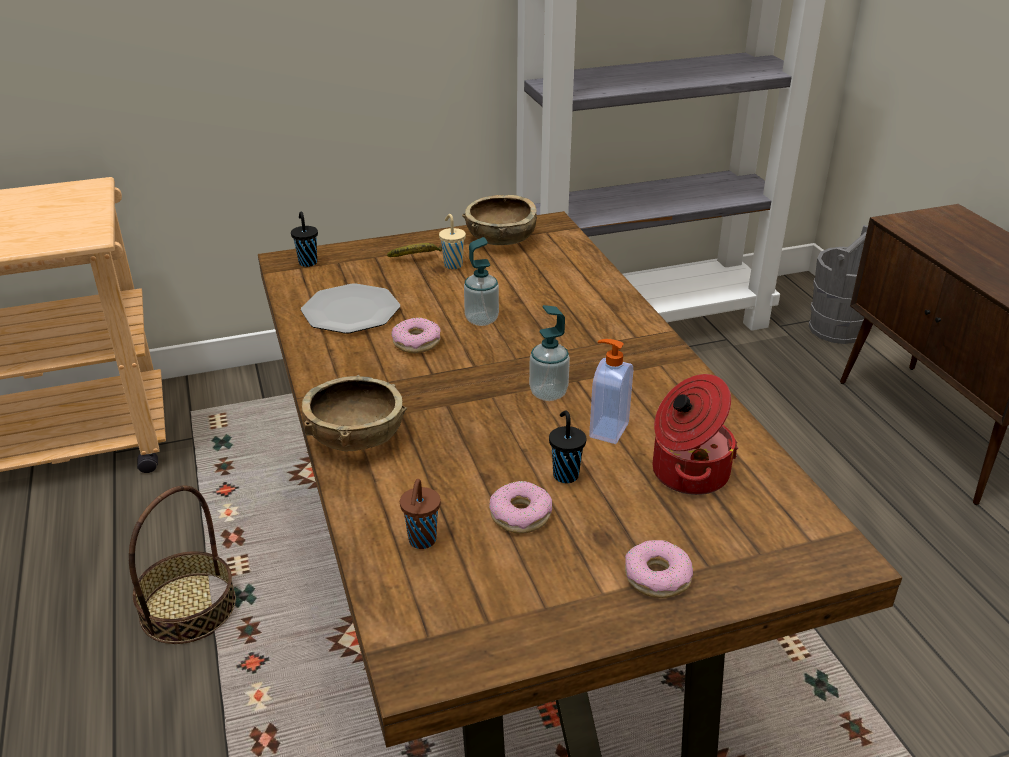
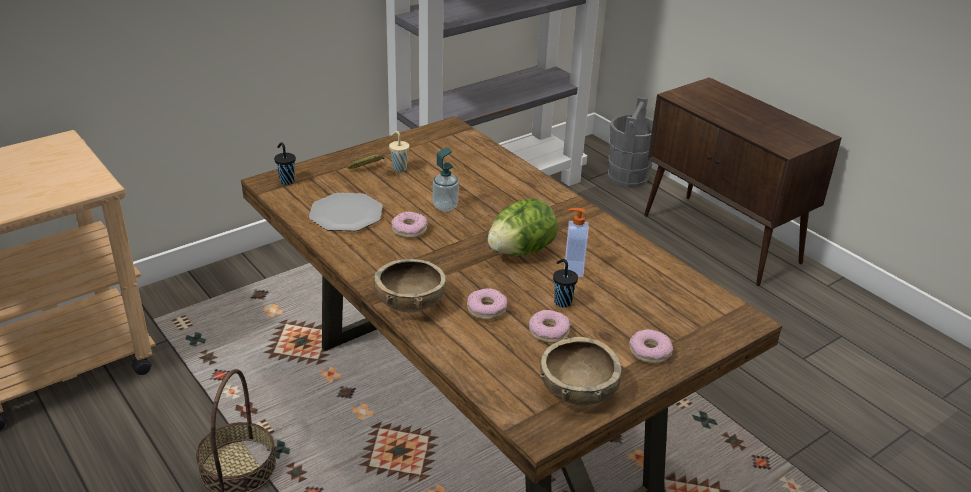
camera: 20 degrees left, 0 degrees up
(422, 541) = (496, 360): brown cup -> none
(451, 465) = (486, 309): none -> donut
(501, 239) = (422, 144): brown bowl -> brown bowl (578, 390)
(548, 393) = (521, 251): soap dispenser -> lettuce
(687, 472) = (635, 287): cooking pot -> none

